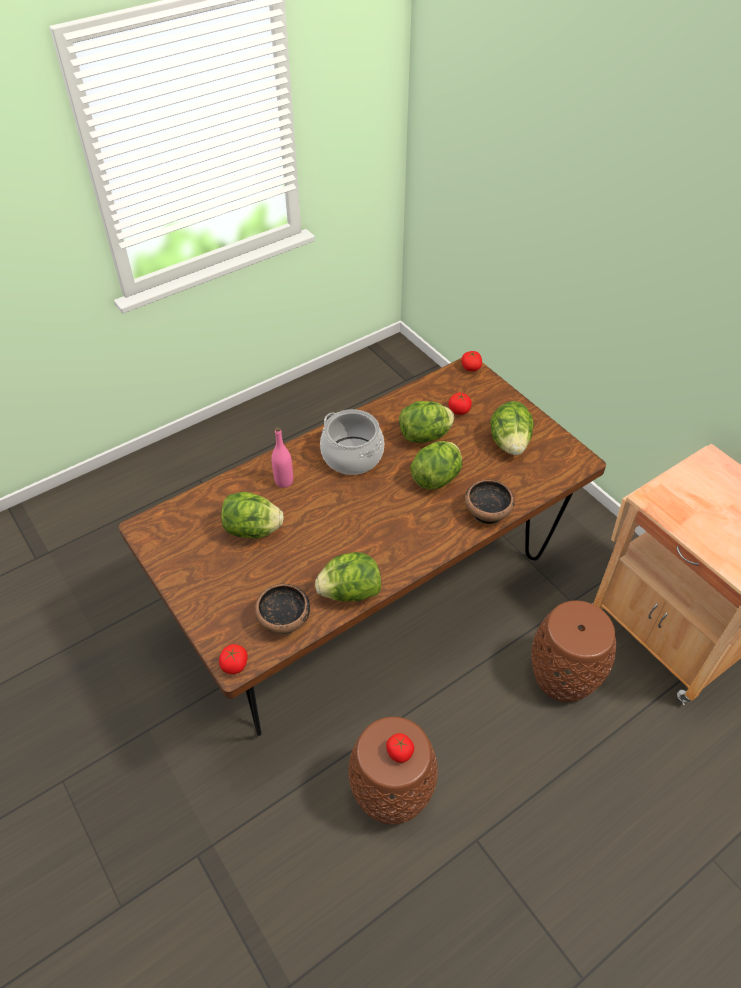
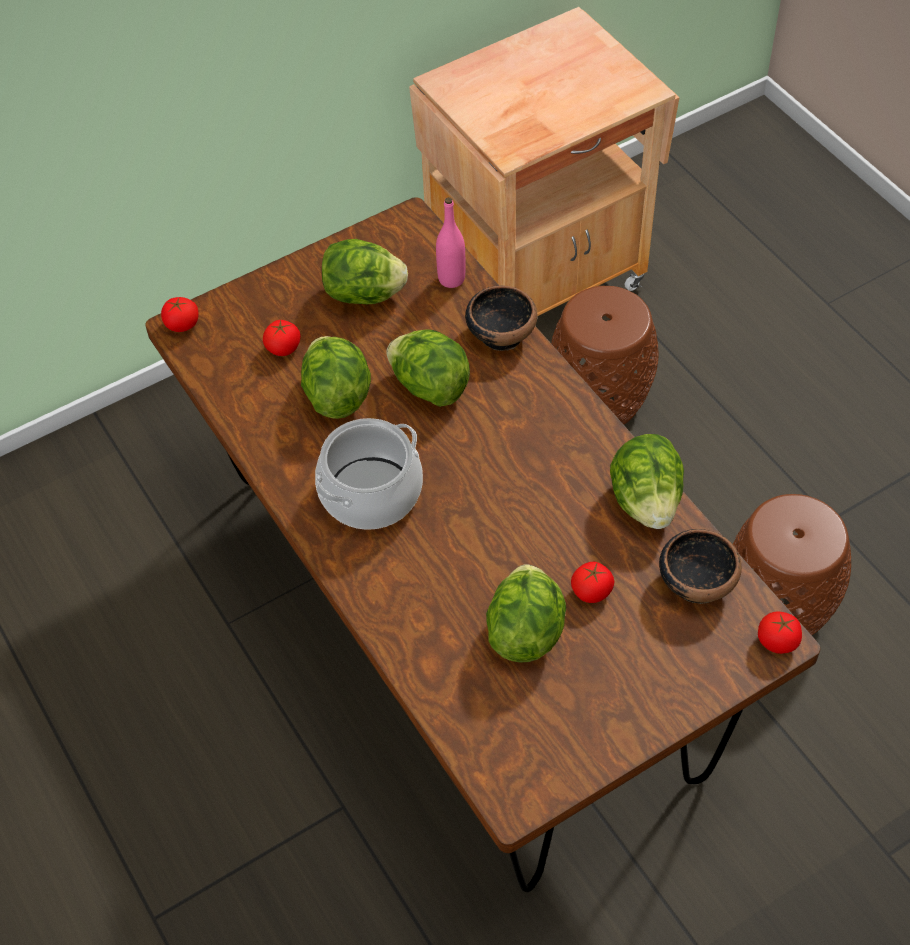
camera: 85 degrees left, 5 degrees up
(284, 481) = (421, 589): pink bottle -> pink bottle (451, 279)
(399, 752) = (801, 526): tomato -> tomato (591, 591)

